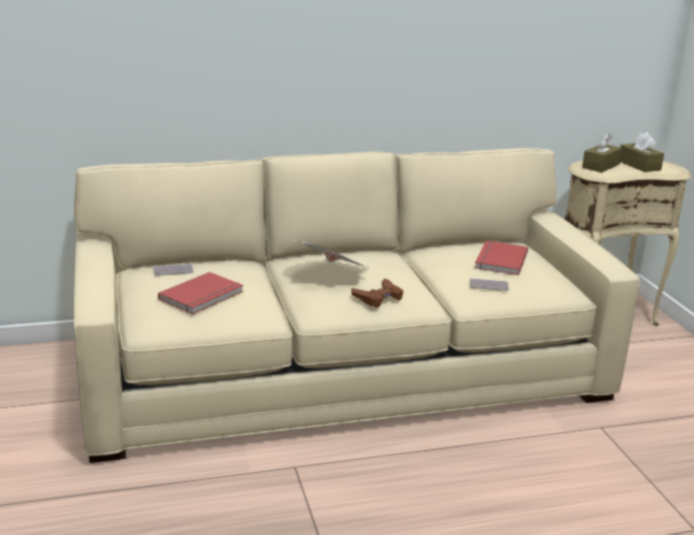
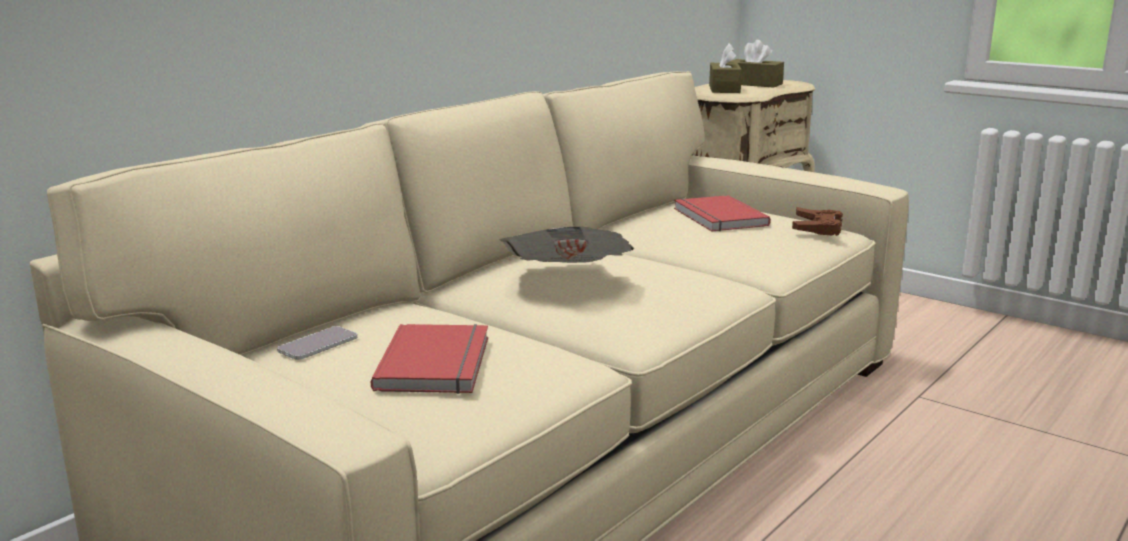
camera: 35 degrees left, 5 degrees down
(378, 297) = (677, 291): brown game controller -> brown game controller (817, 228)
(488, 285) = (762, 244): phone -> none

